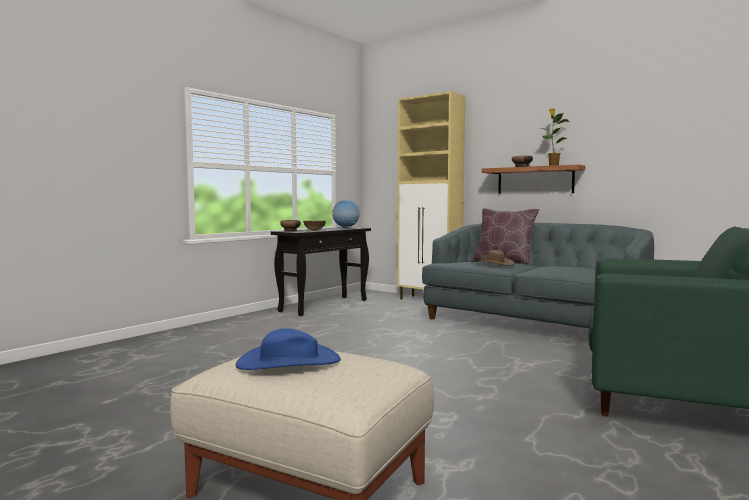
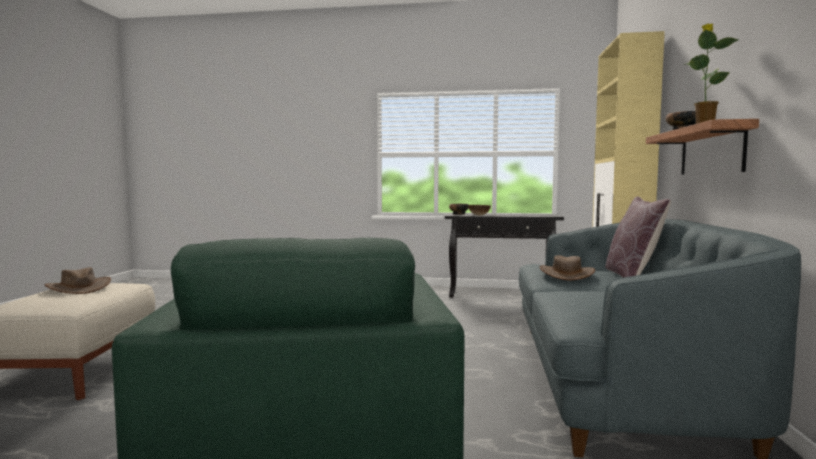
camera: 60 degrees right, 0 degrees up
(288, 362) = (79, 288): blue hat -> brown hat
(346, 228) = (528, 216): globe -> none

